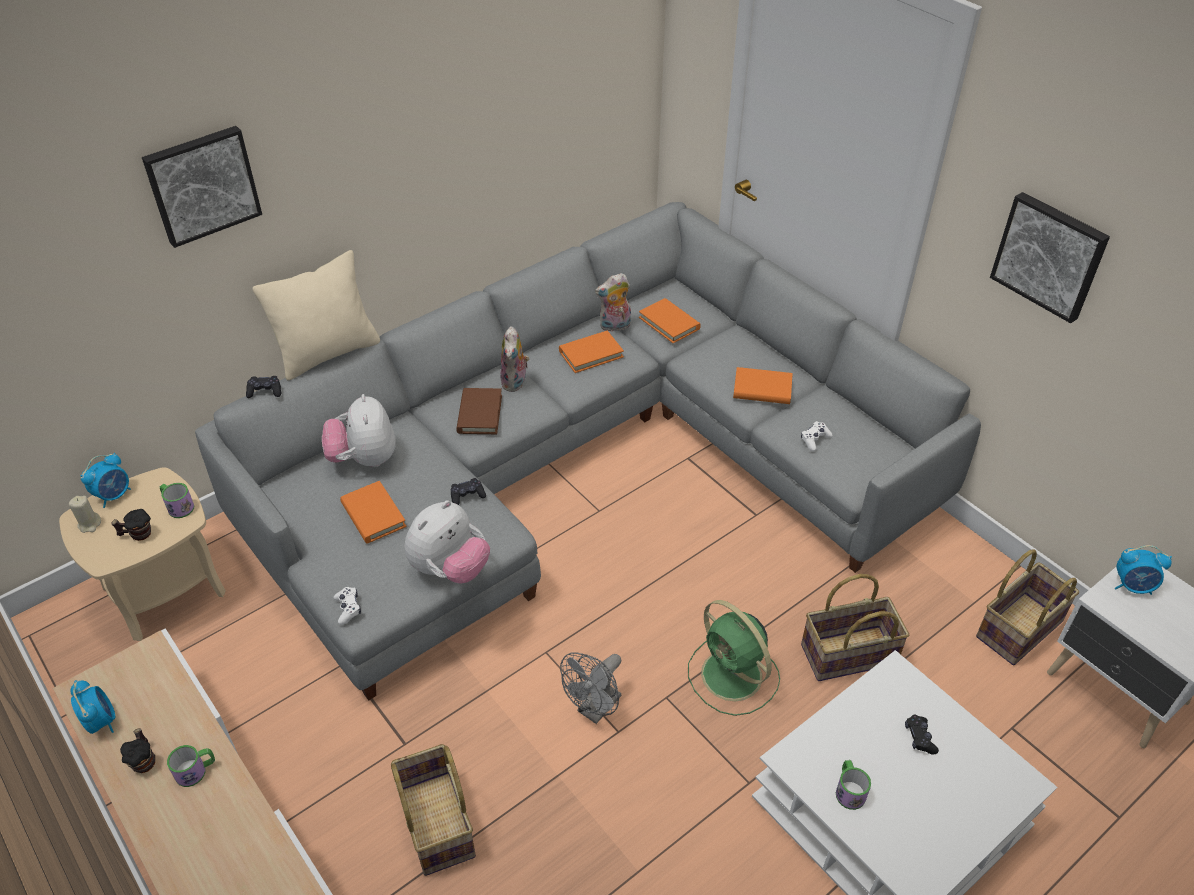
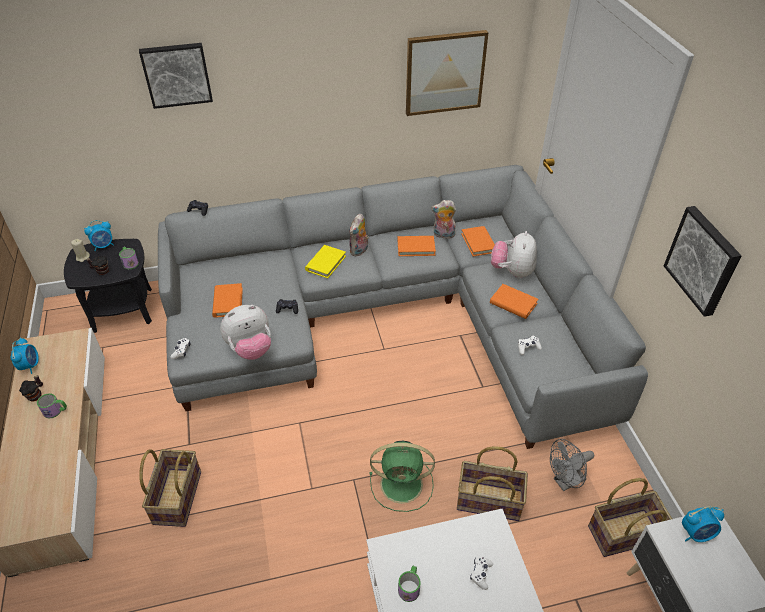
camera: 25 degrees right, 0 degrees up
(165, 590) = (123, 310): beige side table -> black side table
(328, 353) = (246, 199): beige pillow -> none
(364, 459) = (244, 268): plush toy -> plush toy (512, 271)
(479, 414) = (325, 263): brown book -> yellow book
(567, 94) = (444, 72): none -> picture
(595, 709) = (306, 469): grey fan -> grey fan (565, 482)
(733, 677) = (403, 484): green fan -> green fan turned 75 degrees counterclockwise
(919, 738) = (481, 574): black game controller -> white game controller
(1133, 586) = (696, 533): alarm clock -> alarm clock turned 45 degrees counterclockwise

